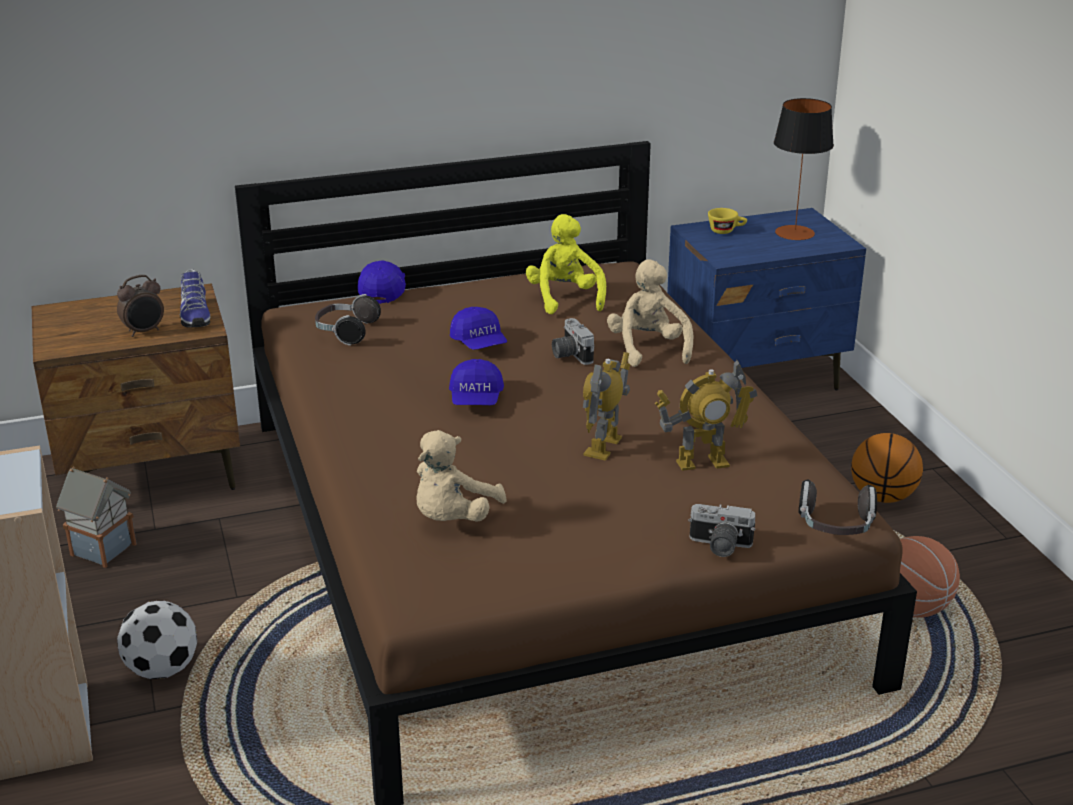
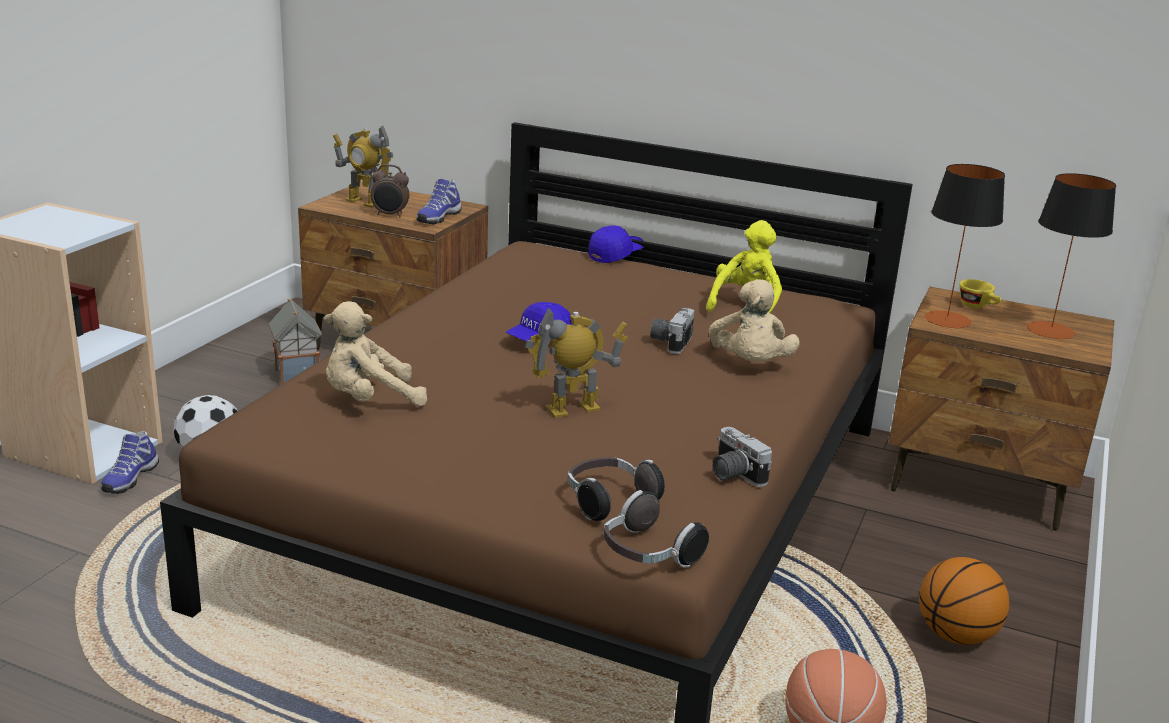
camera: 40 degrees right, 5 degrees down
(120, 734) = (129, 478): none -> shoe
(346, 332) = (537, 269): headphones -> headphones (608, 501)
(479, 343) = (618, 310): blue cap -> none
(648, 349) = (750, 364): beige plush toy -> beige plush toy turned 150 degrees clockwise
(702, 463) = (630, 455): toy robot -> toy robot (363, 202)
(719, 546) = (517, 513): camera -> camera (732, 474)
(727, 251) = (947, 319): none -> table lamp
(756, 378) = (980, 485): blue nightstand -> brown nightstand

